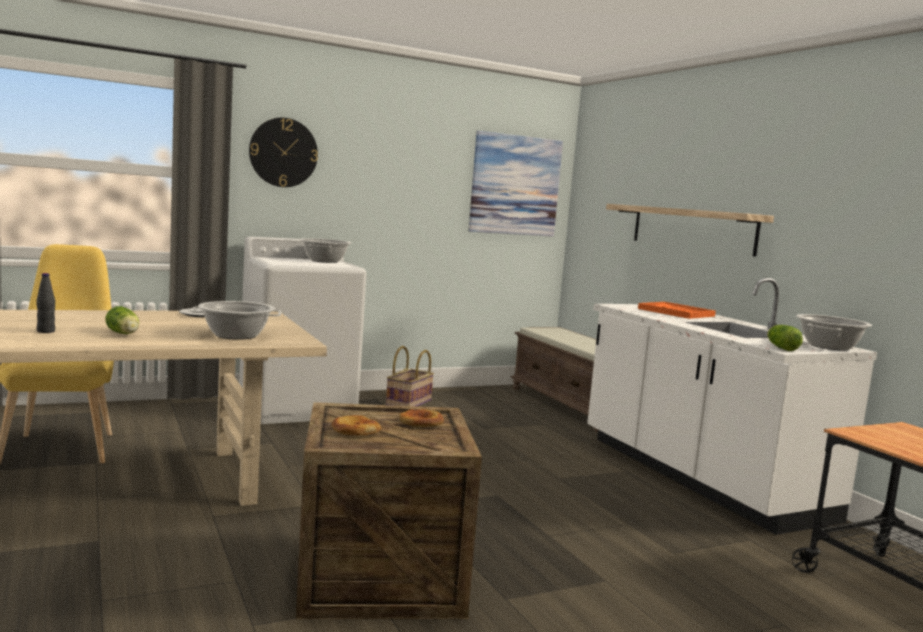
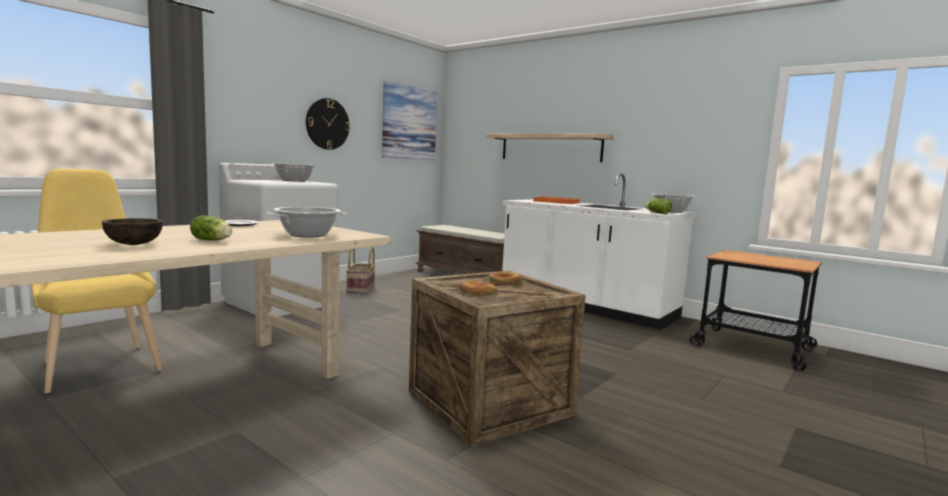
camera: 25 degrees left, 0 degrees up
(46, 331) = (133, 244): black bottle -> brown bowl
(283, 152) = (245, 91): wall clock -> wall clock (327, 124)

